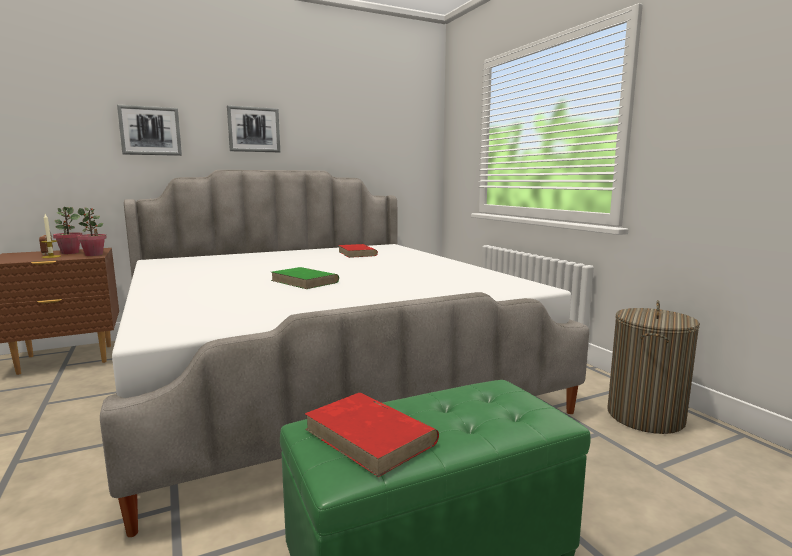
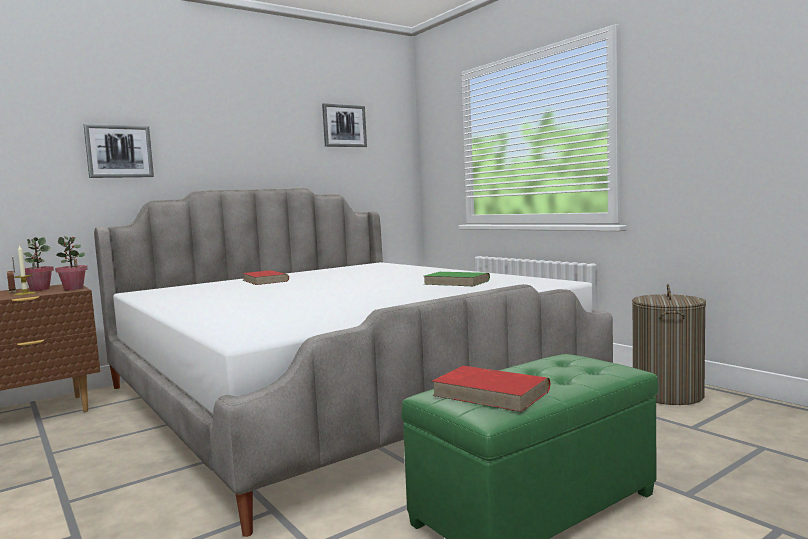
camera: 10 degrees left, 5 degrees down
(254, 129) = (228, 147): picture -> picture (344, 126)
(305, 281) = (333, 295): green book -> green book (457, 282)
(357, 253) = (353, 272): red book -> red book (265, 281)

